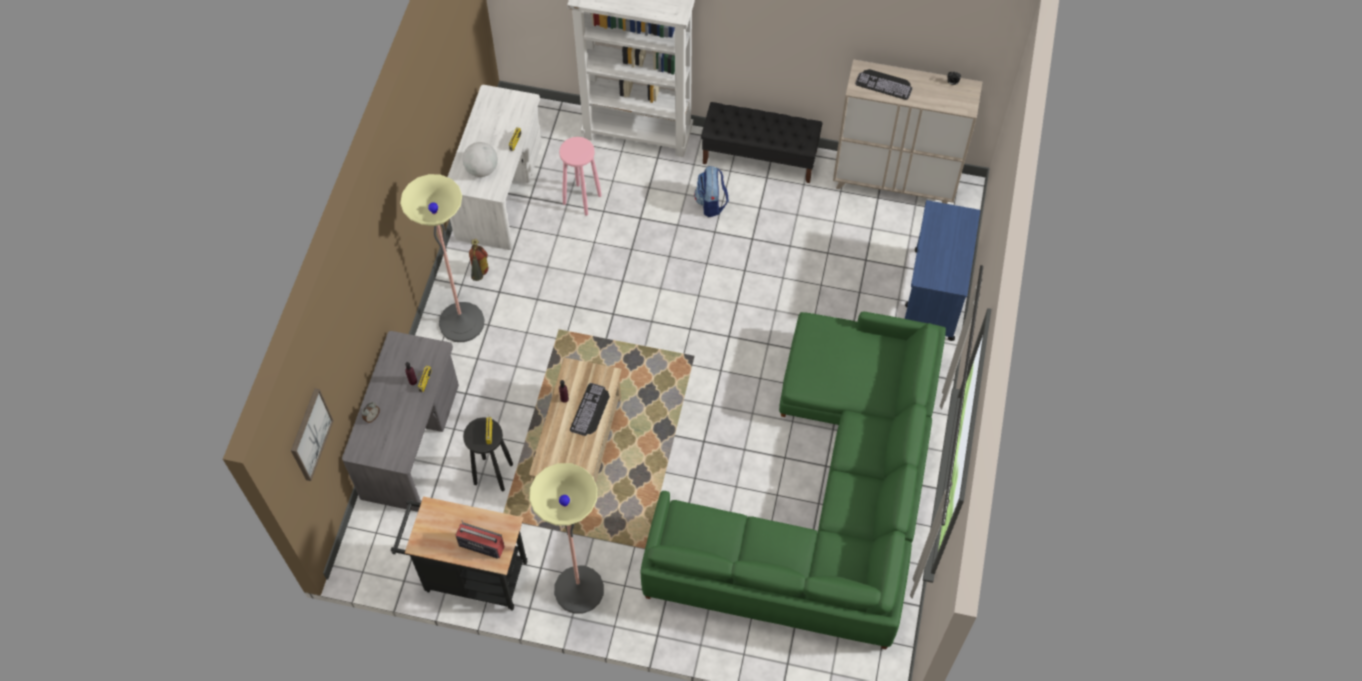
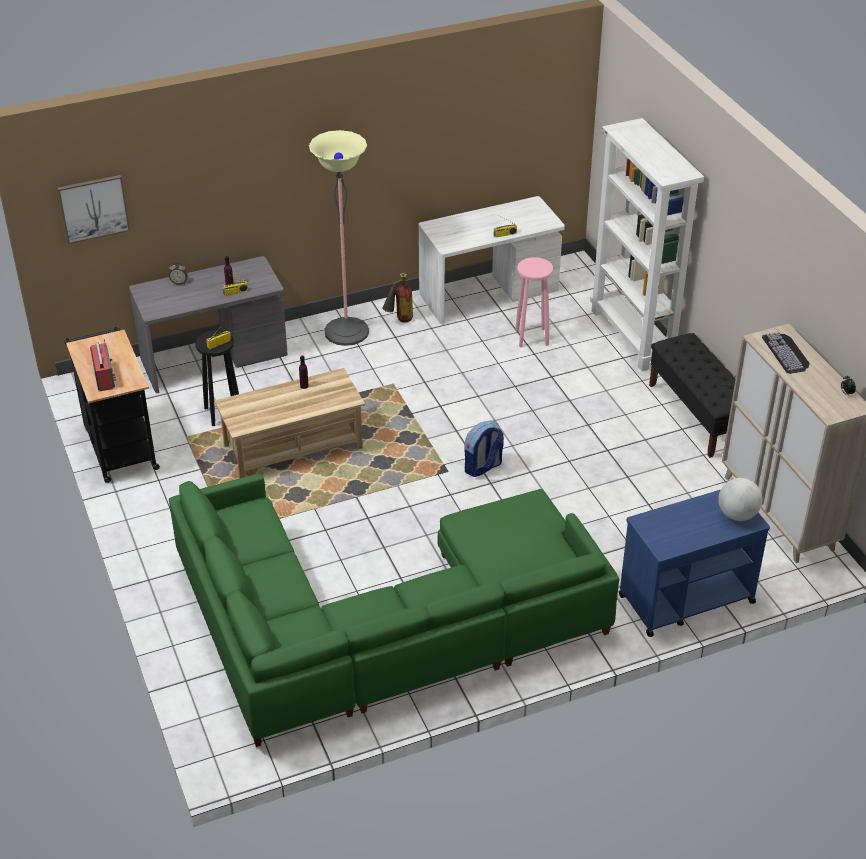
camera: 55 degrees right, 20 degrees down
(482, 169) = (459, 231): globe -> globe (737, 514)
(579, 589) = (155, 511): floor lamp -> none
(591, 411) = (307, 405): keyboard -> none
(711, 203) = (614, 409): backpack -> backpack (483, 467)

